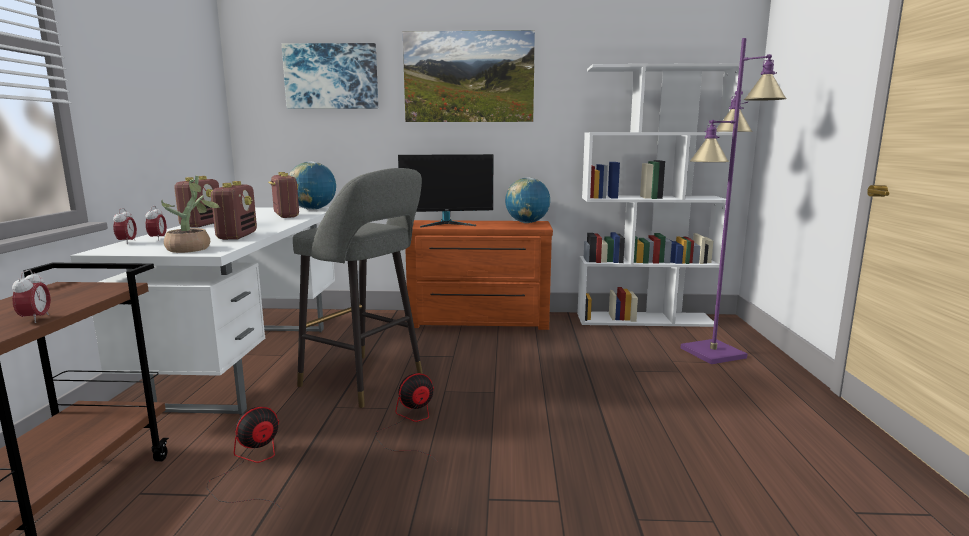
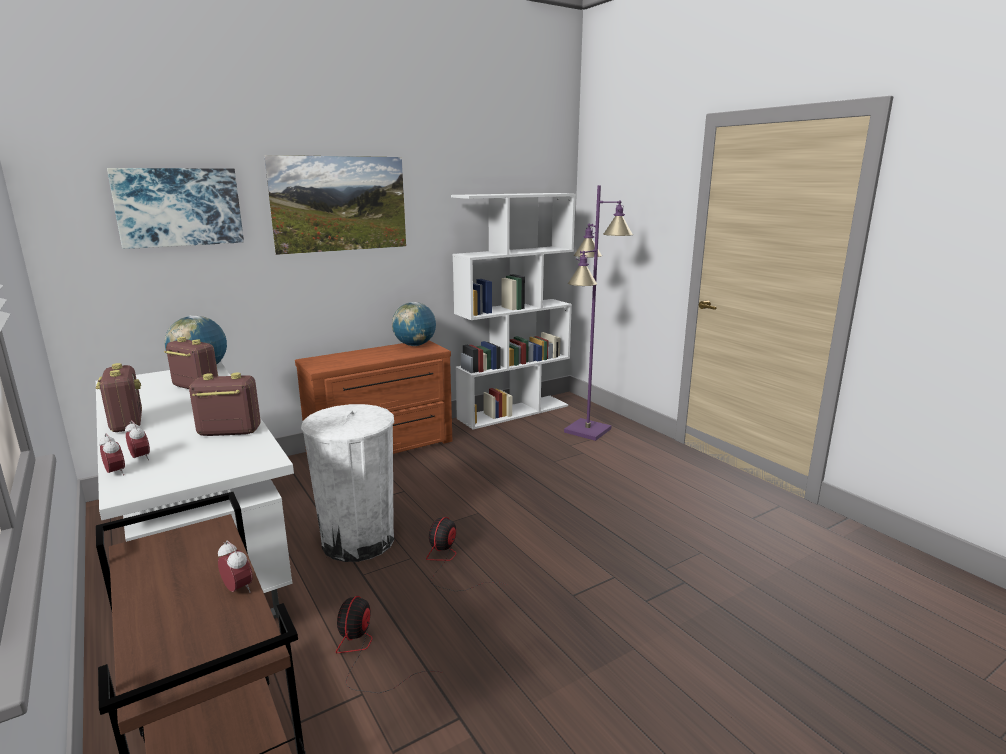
camera: 35 degrees left, 5 degrees up
(193, 249) = (235, 462): potted plant -> none
(237, 236) = (229, 432): radio -> radio turned 60 degrees counterclockwise
(367, 381) = (358, 540): grey stool -> white trash can
(447, 224) = (343, 359): monitor -> none

